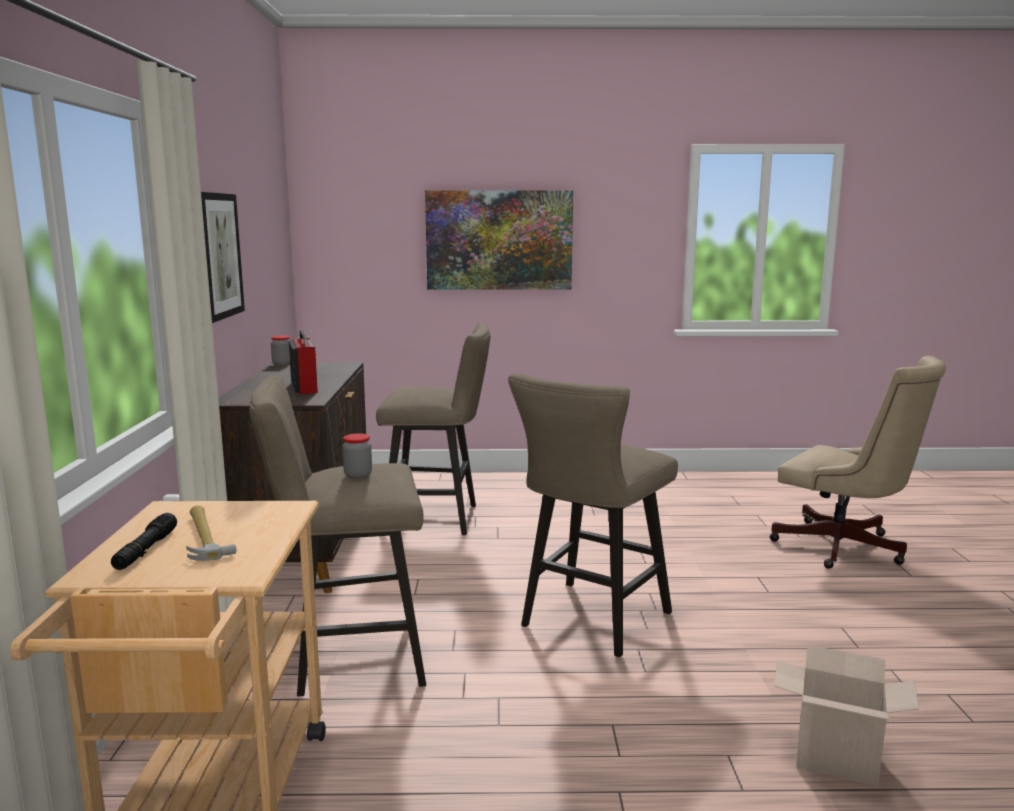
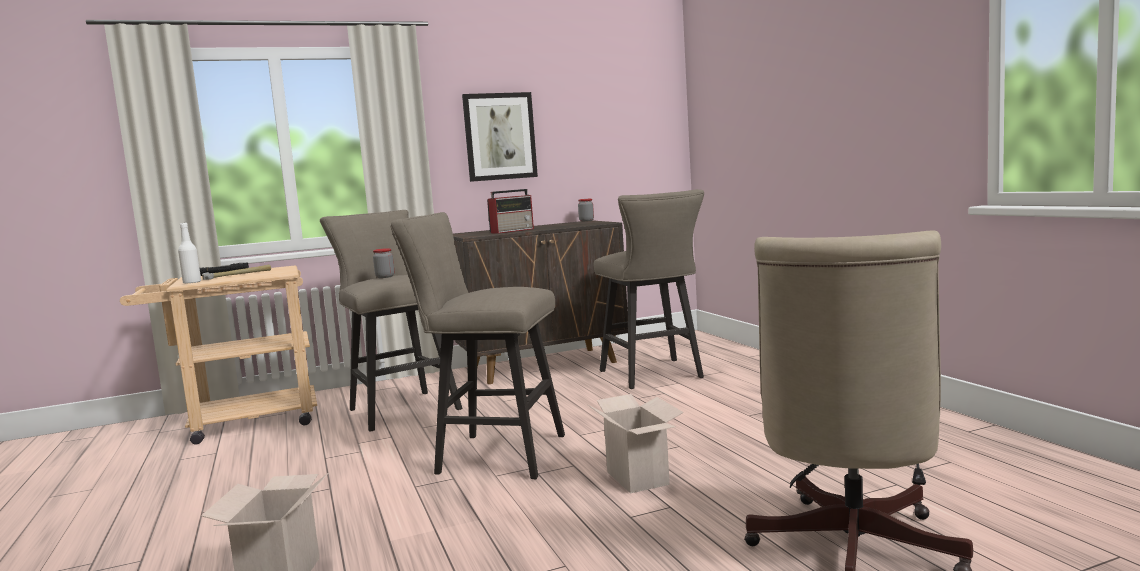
camera: 70 degrees right, 5 degrees down
(239, 568) = (192, 282): none -> white bottle
(499, 240) = (804, 102): picture -> none
(698, 575) = (640, 478): none -> cardboard box

